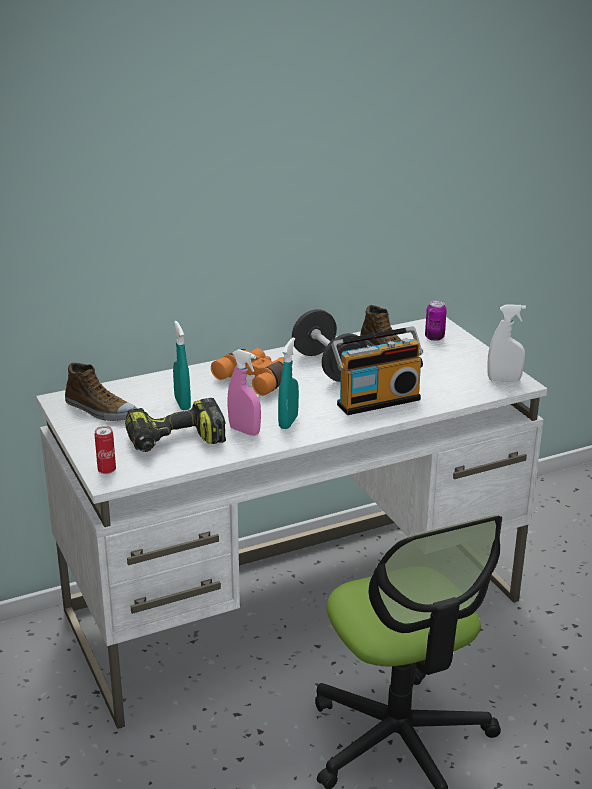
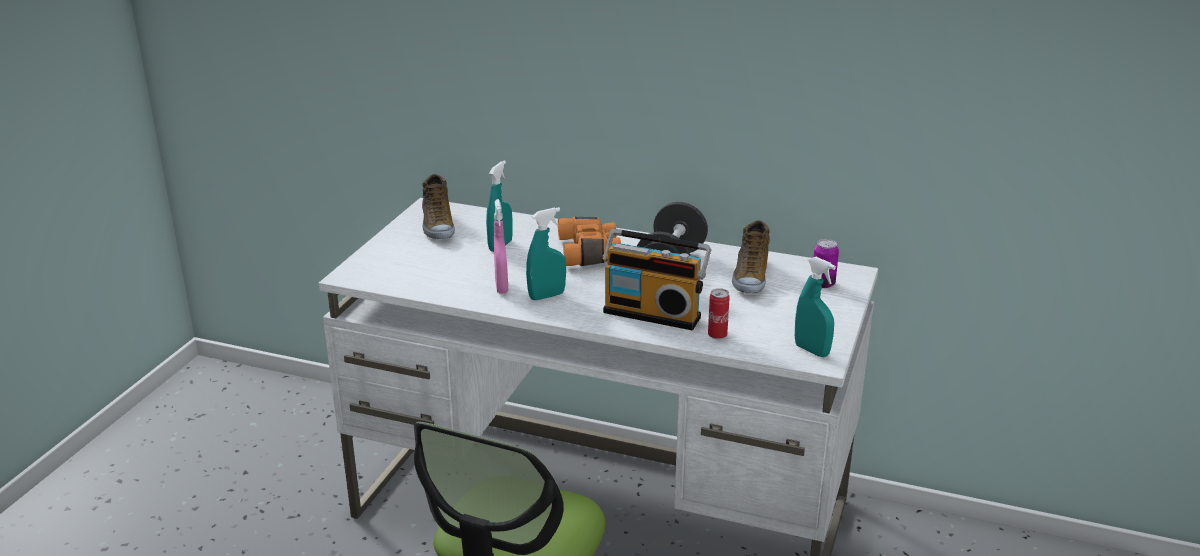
camera: 45 degrees right, 0 degrees up
(106, 470) = (358, 269): can -> can (717, 335)
(175, 442) = (439, 271): power drill -> none
(504, 380) = (811, 350): white spray bottle -> turquoise spray bottle

